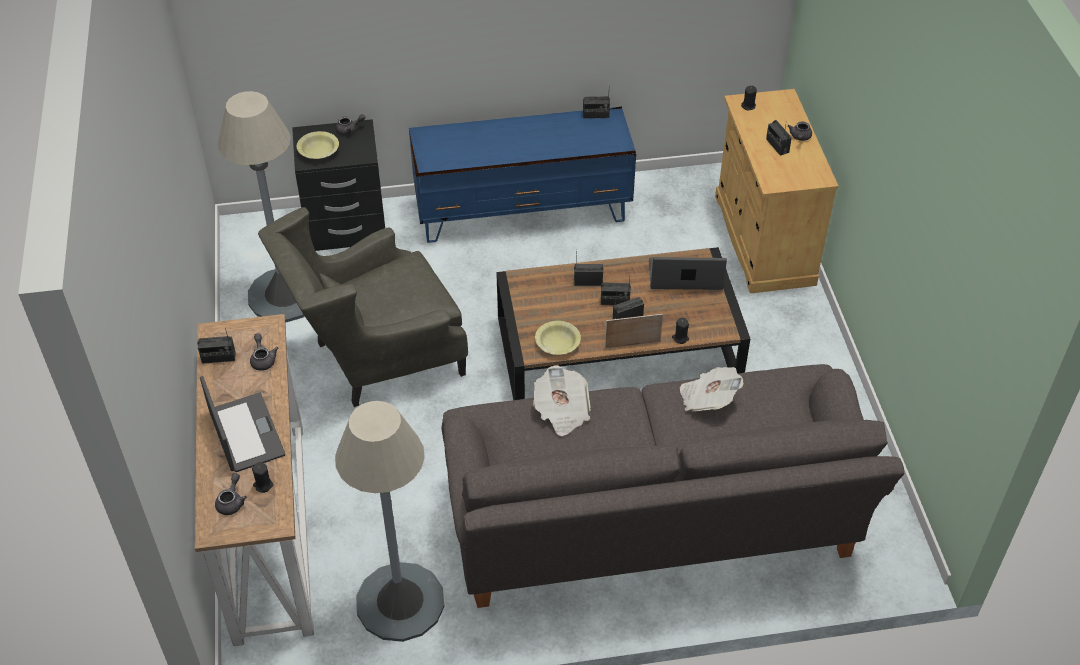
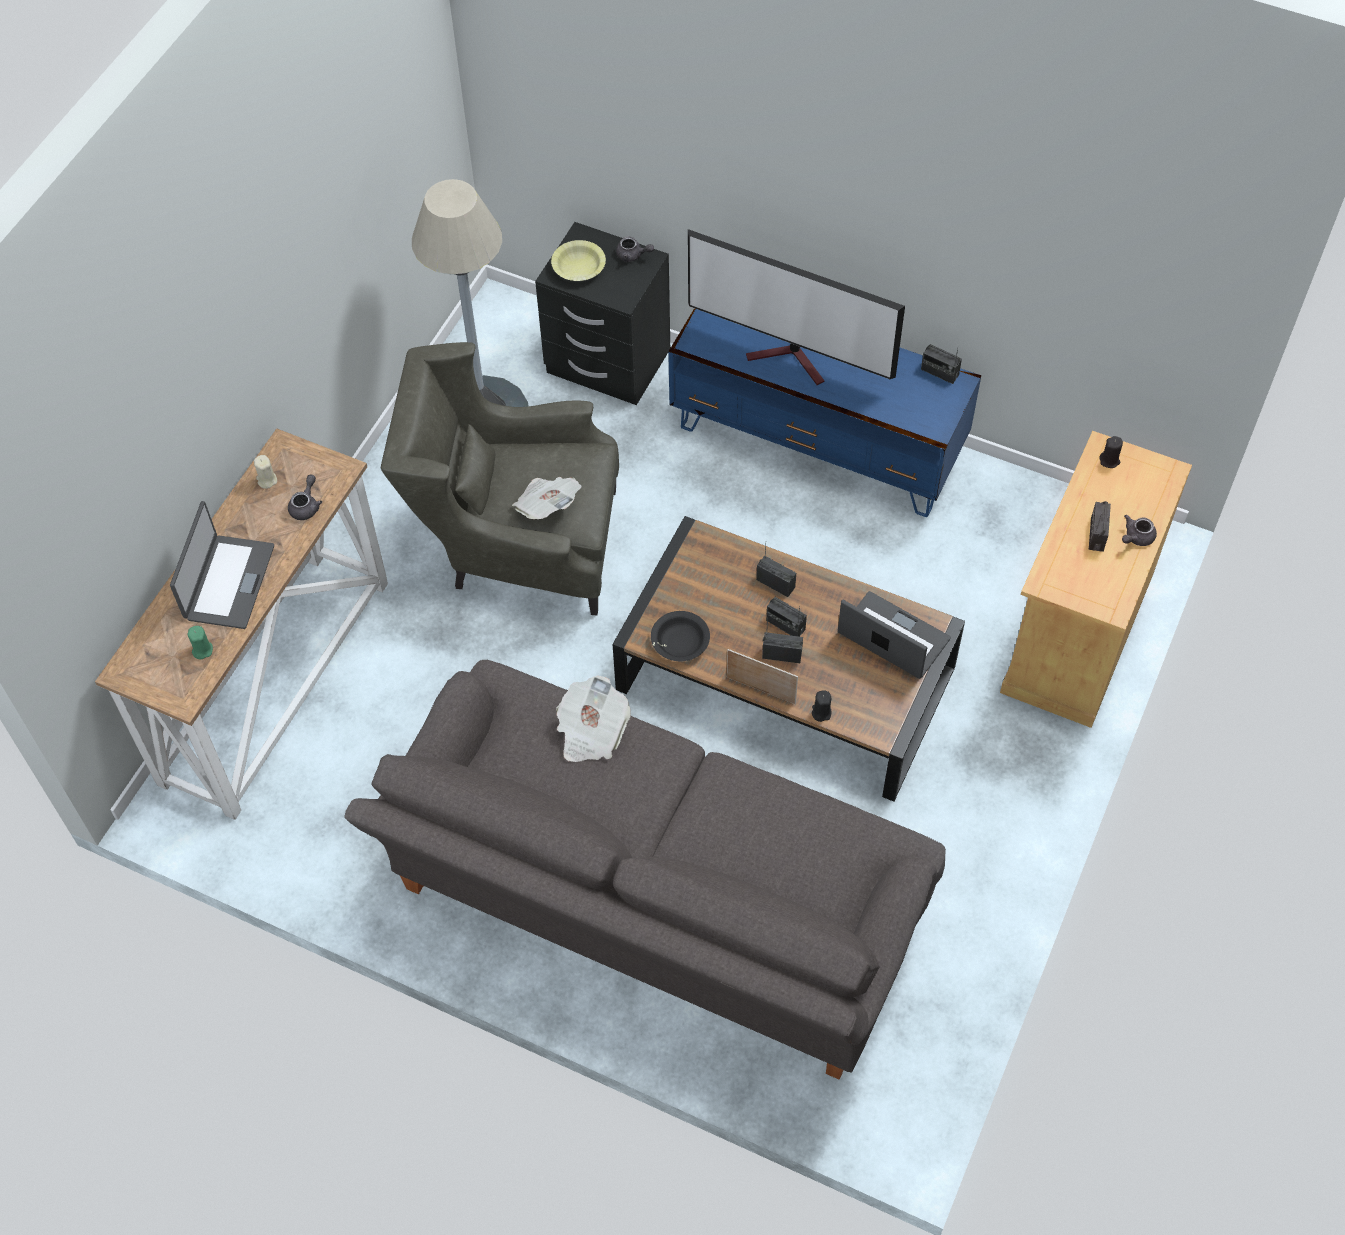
camera: 35 degrees right, 10 degrees up
(218, 357) = (267, 480): radio -> beige candle
(232, 502) = (161, 651): grey teapot -> none
(263, 485) = (202, 650): black candle -> green candle
(400, 602) = (339, 836): grey floor lamp -> none
(500, 147) = (792, 360): none -> television
(557, 343) = (680, 641): yellow bowl -> black bowl
(708, 399) = (760, 809): newspaper -> newspaper (547, 506)

